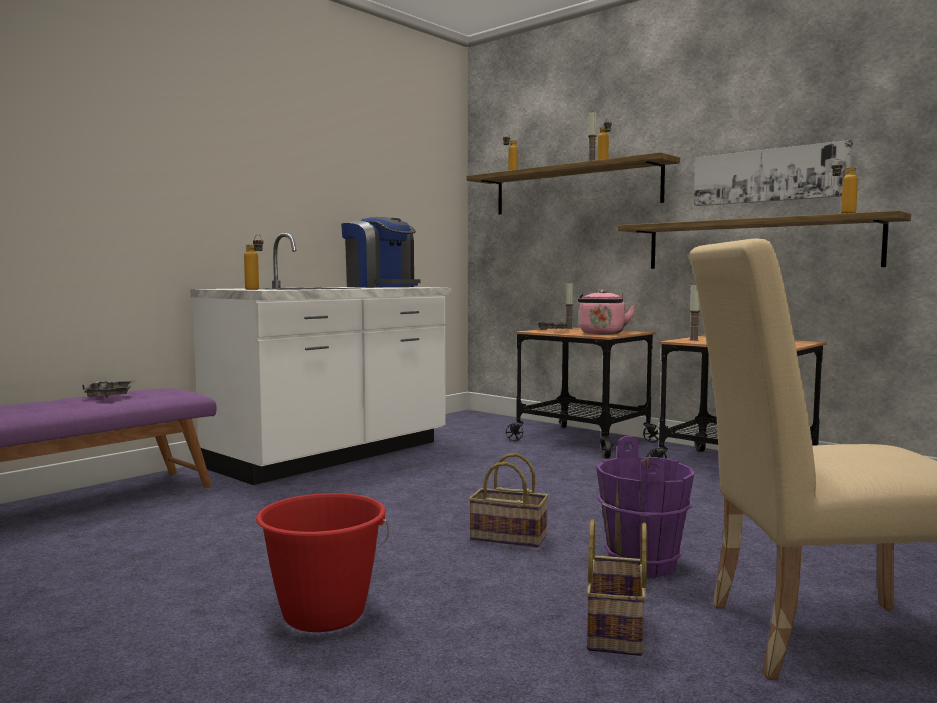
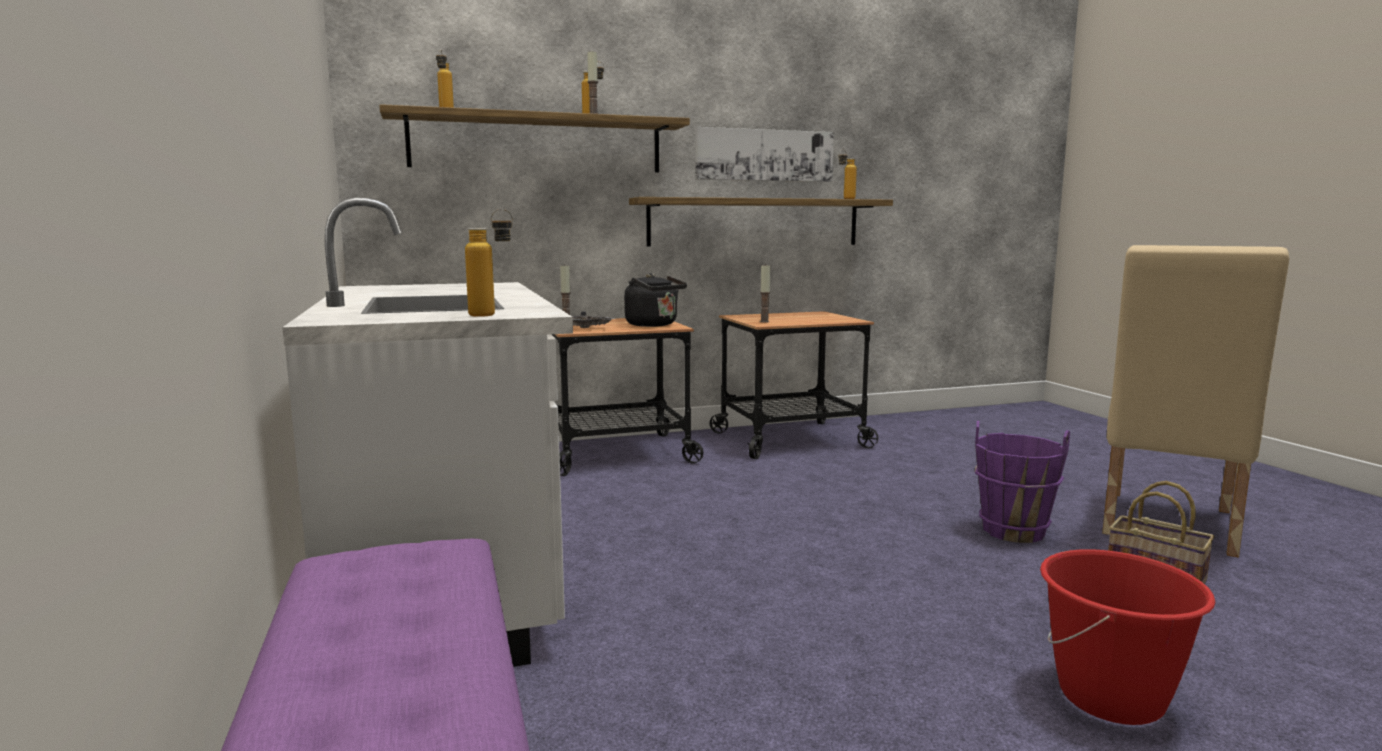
camera: 60 degrees left, 5 degrees up
(110, 395) = (357, 611): grey tray -> none
(381, 287) = (422, 288): coffee machine -> none
(506, 538) = (912, 560): basket -> none
(602, 333) = (654, 325): pink kettle -> black kettle

